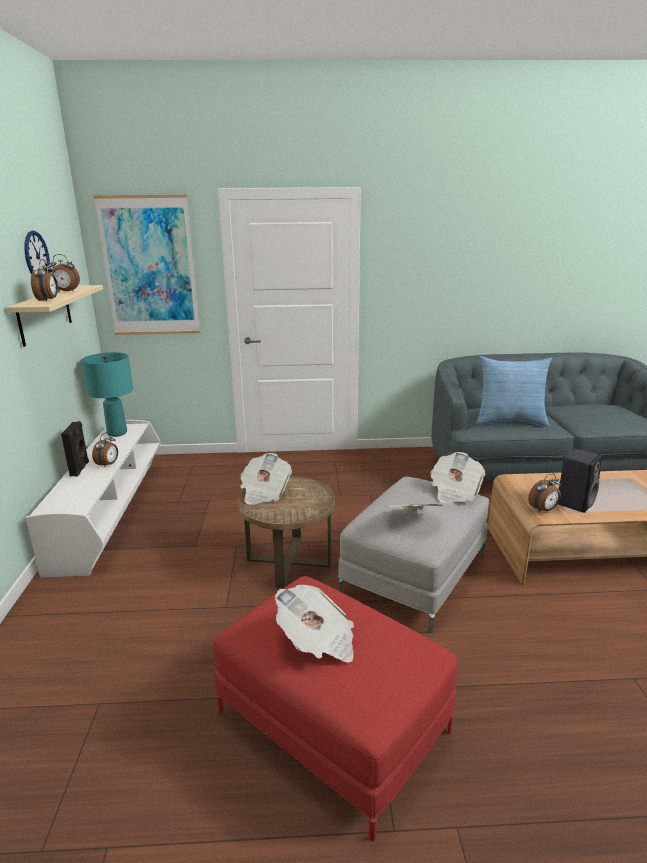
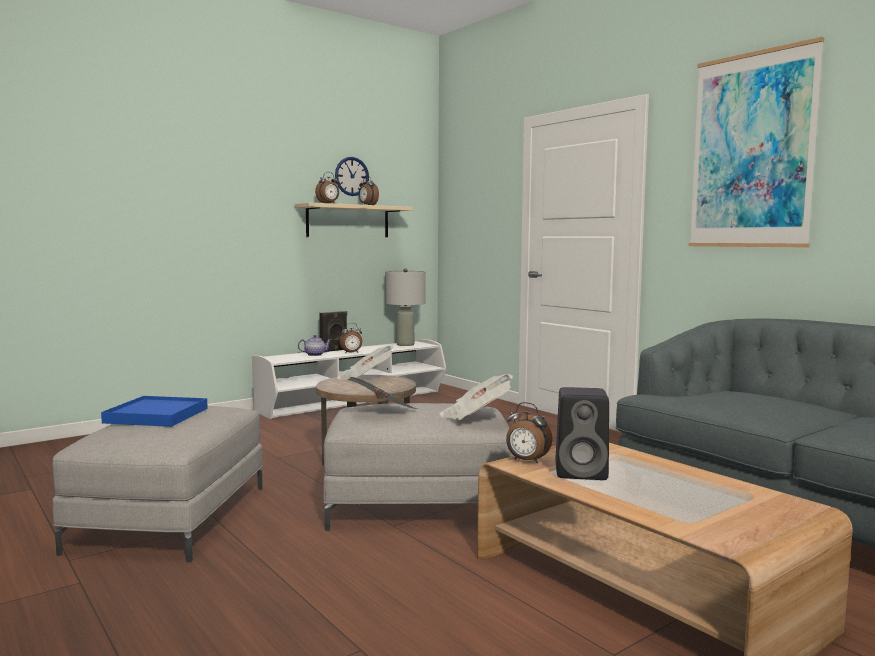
camera: 55 degrees right, 15 degrees down
(82, 483) = (315, 355): none -> teapot
(117, 433) = (405, 344): turquoise table lamp -> grey table lamp
(150, 267) = (473, 198): picture -> picture (751, 151)
(317, 641) = (157, 416): newspaper -> blue tray
(331, 722) = (170, 517): red ottoman -> grey ottoman
(509, 421) = (727, 402): pillow -> none

